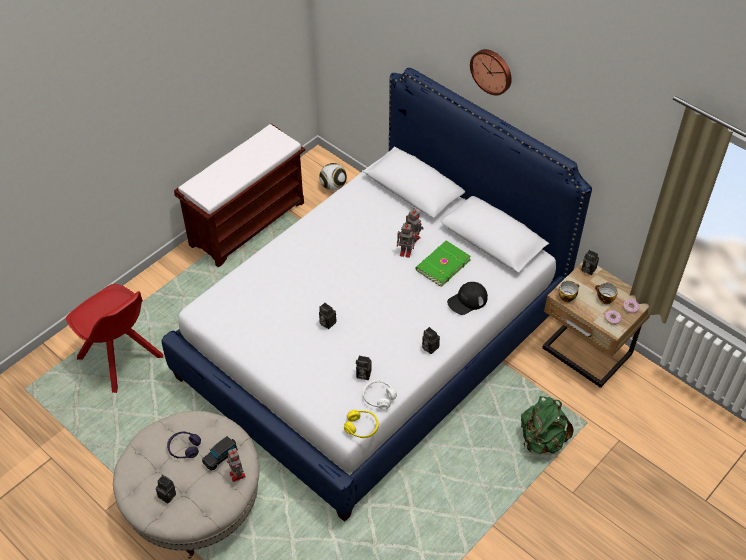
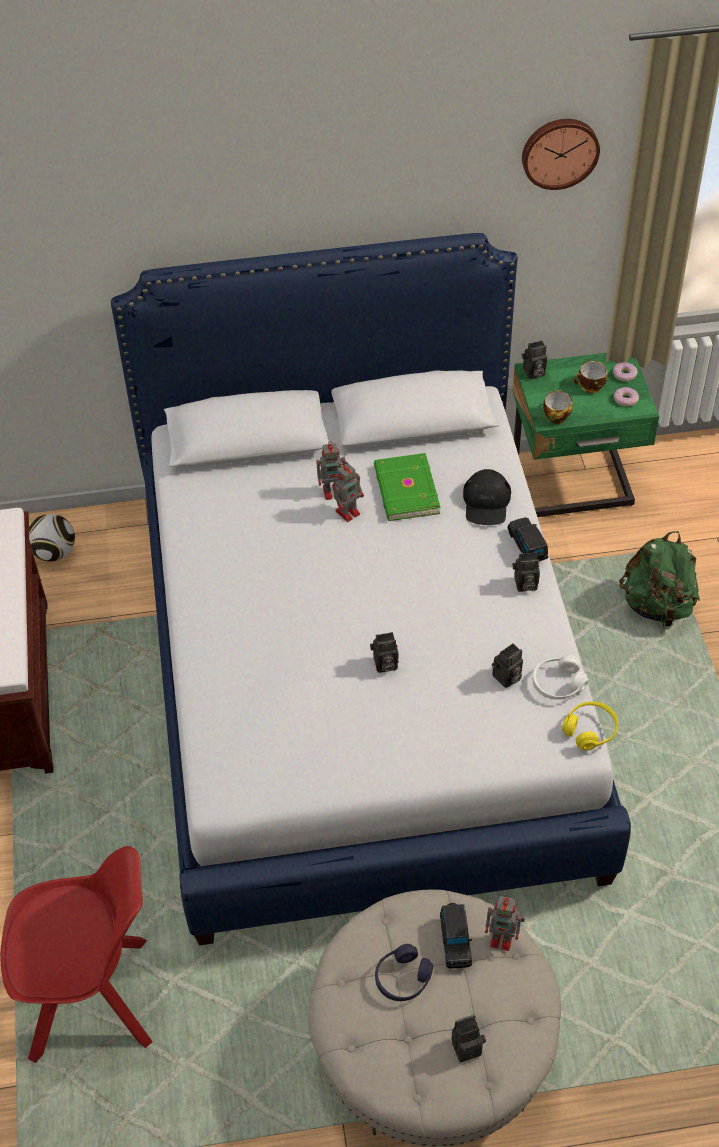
camera: 50 degrees left, 0 degrees up
(455, 334) = (527, 546): none -> black toy car
(492, 71) = (293, 187): wall clock -> wall clock (559, 152)
(586, 353) = (574, 485): beige nightstand -> green nightstand

